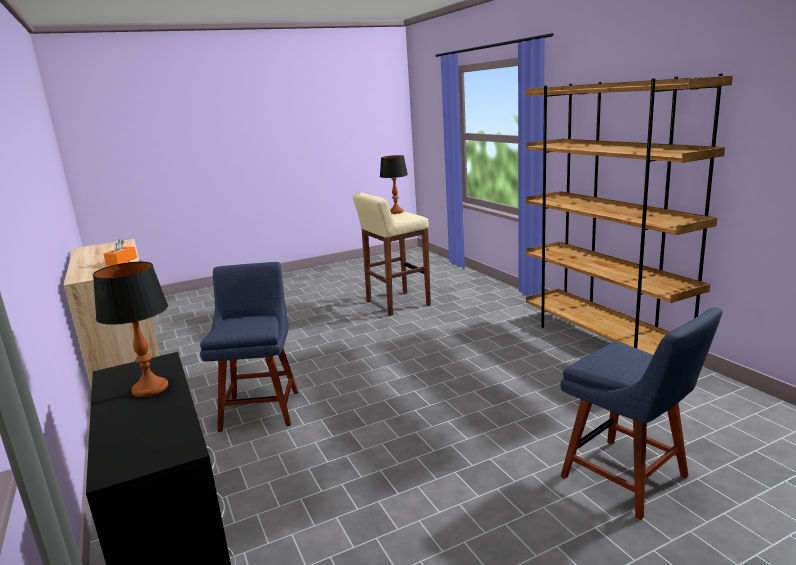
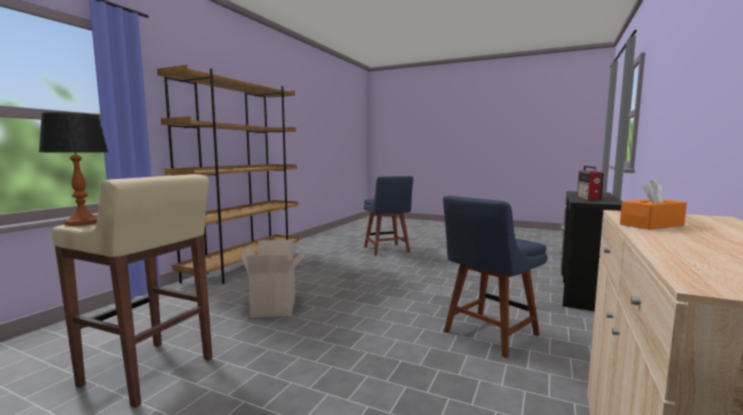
camera: 130 degrees left, 10 degrees down
(149, 388) = (588, 198): table lamp -> radio
(445, 340) = (275, 307): none -> cardboard box
(629, 479) = (387, 250): blue chair -> blue chair turned 150 degrees clockwise

